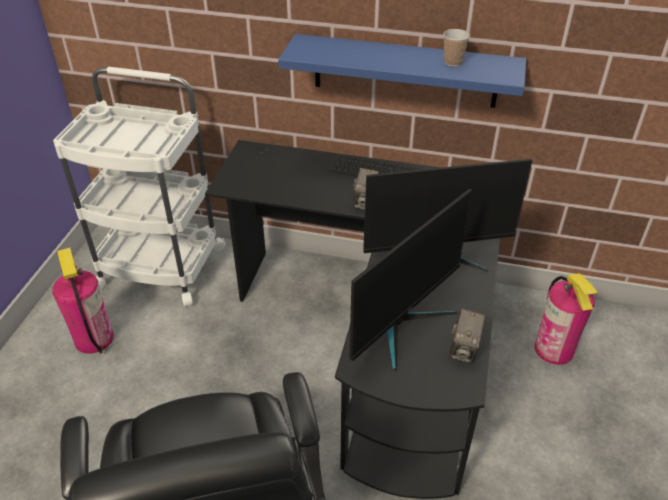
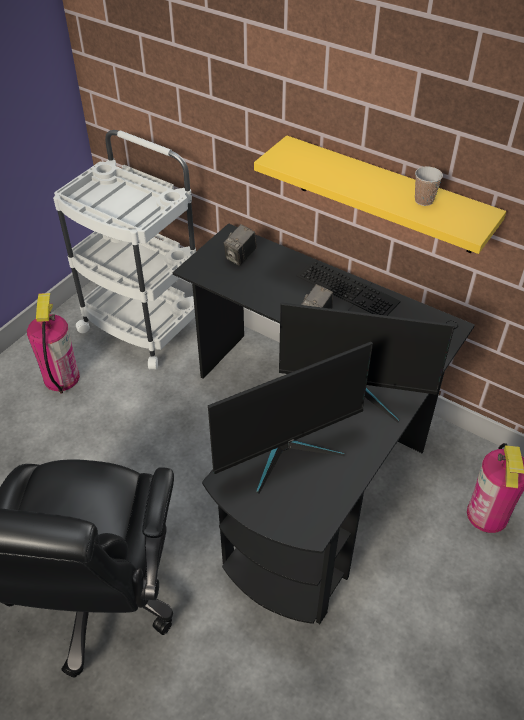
camera: 20 degrees right, 5 degrees up
(405, 71) = (386, 195): blue shelf -> yellow shelf
(464, 349) = (331, 493): camera -> camera (240, 257)

